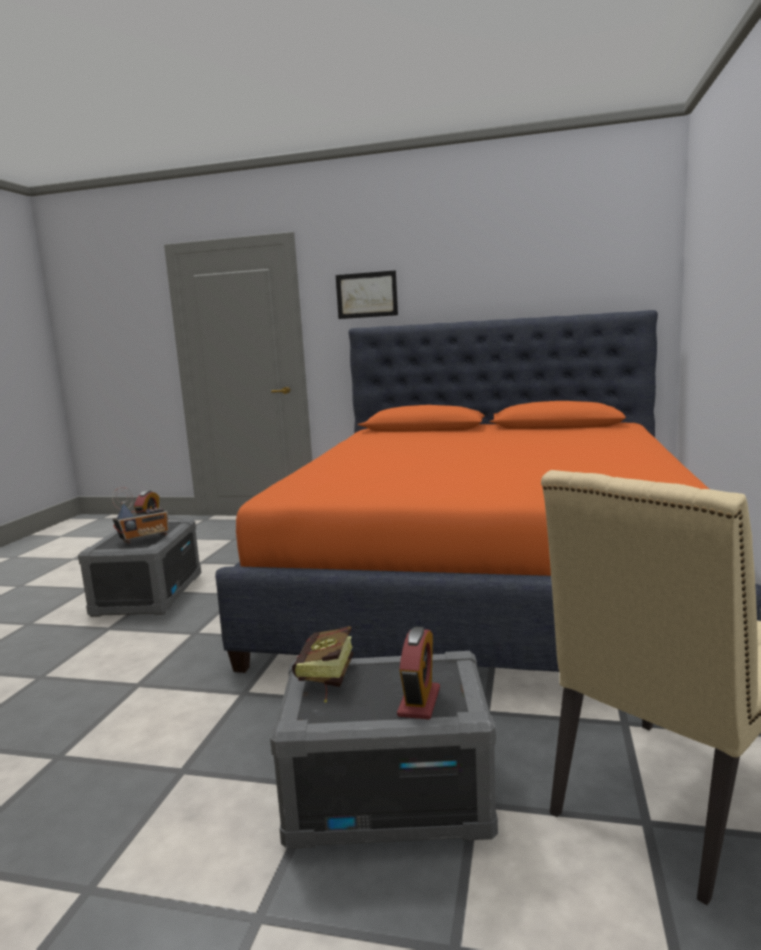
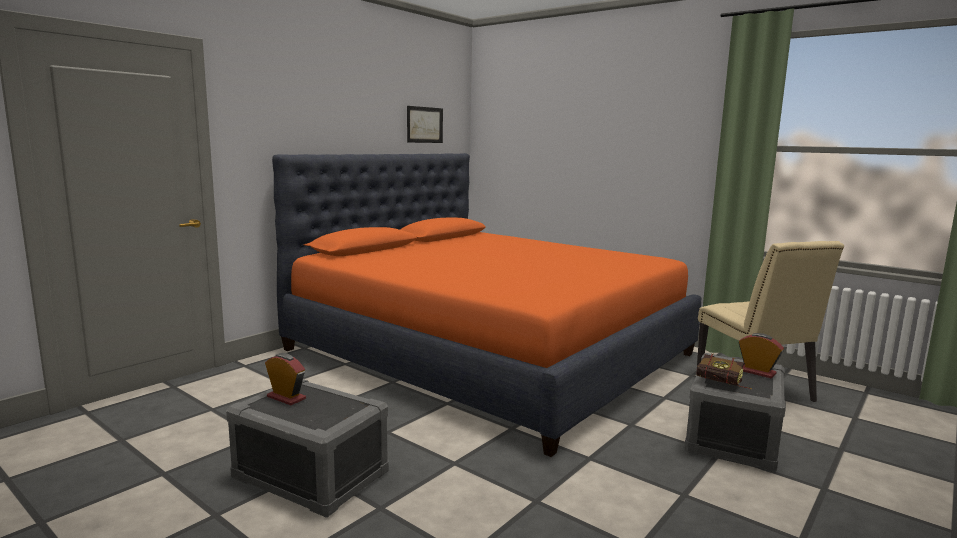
camera: 65 degrees left, 0 degrees up
(145, 539) = (333, 404): radio -> none
(366, 295) = (280, 121): picture -> picture (424, 125)

